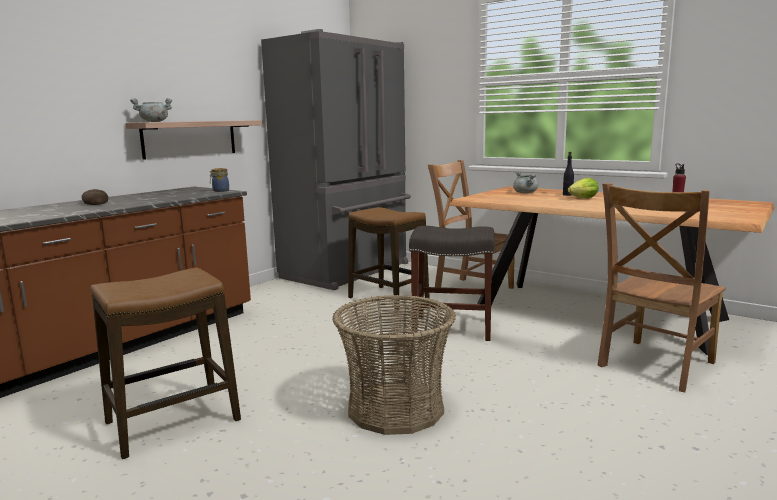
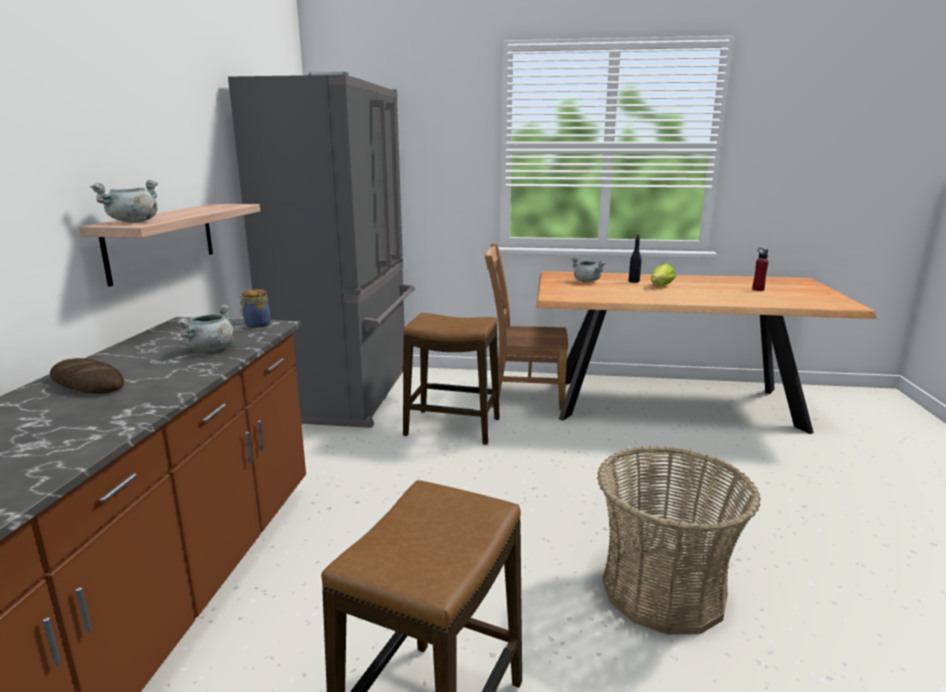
camera: 30 degrees left, 5 degrees up
(173, 196) = (211, 349): none -> grey cooking pot
(453, 328) = (574, 454): grey stool -> none
(654, 365) = (792, 457): brown chair -> none

